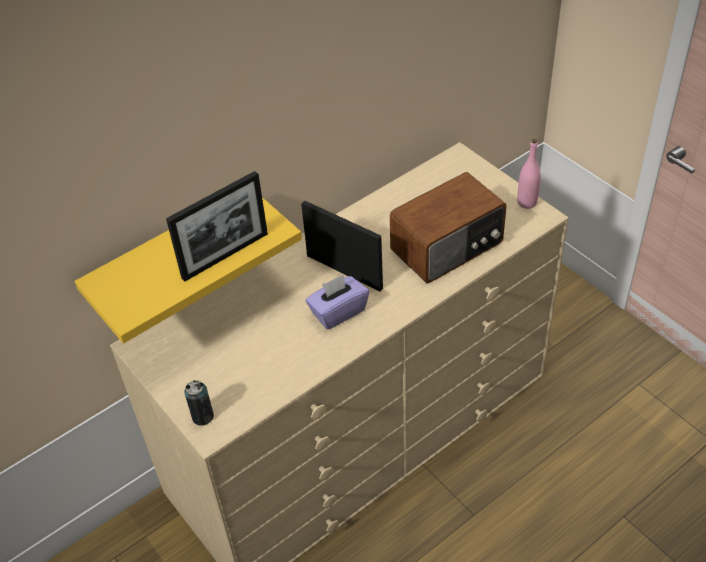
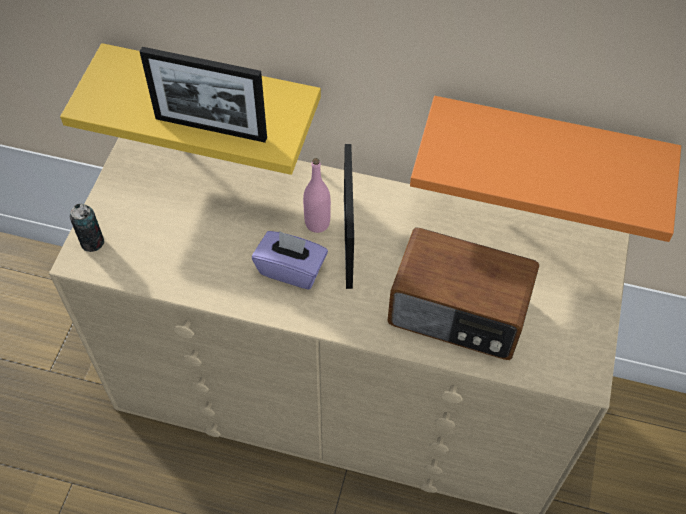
camera: 50 degrees right, 10 degrees up
(396, 118) = (547, 147): none -> orange shelf
(527, 202) = (592, 351): pink bottle -> pink bottle (317, 223)

